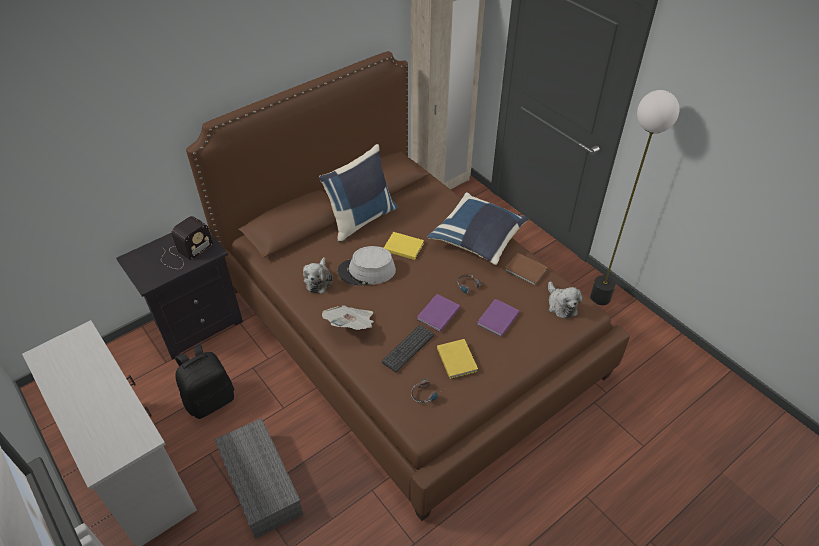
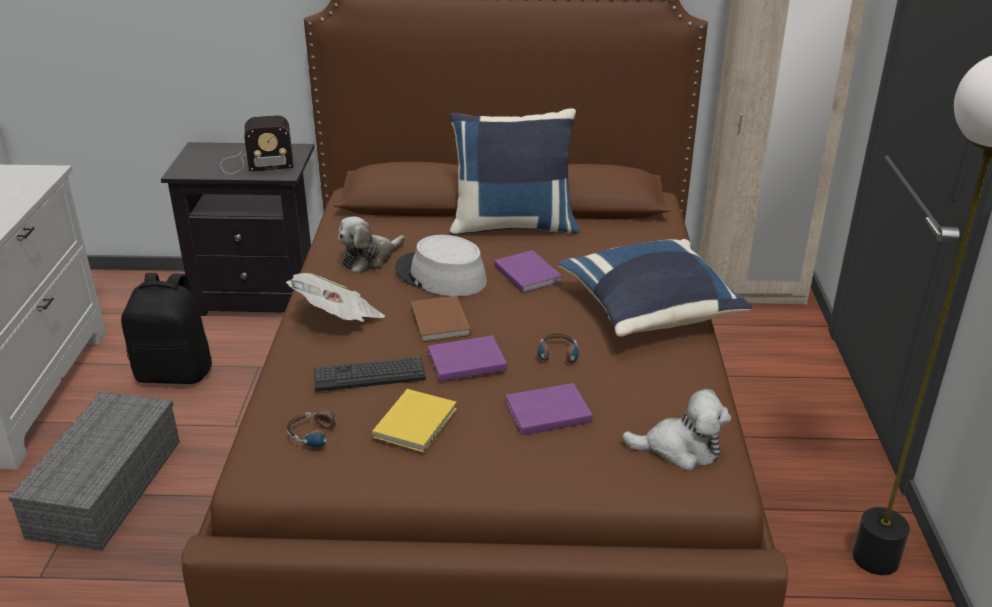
camera: 40 degrees right, 15 degrees down
(403, 246) = (527, 273): yellow book -> purple book
(526, 271) = (678, 380): brown book -> brown book (439, 323)
(561, 305) = (680, 449): plush toy -> plush toy turned 105 degrees counterclockwise

